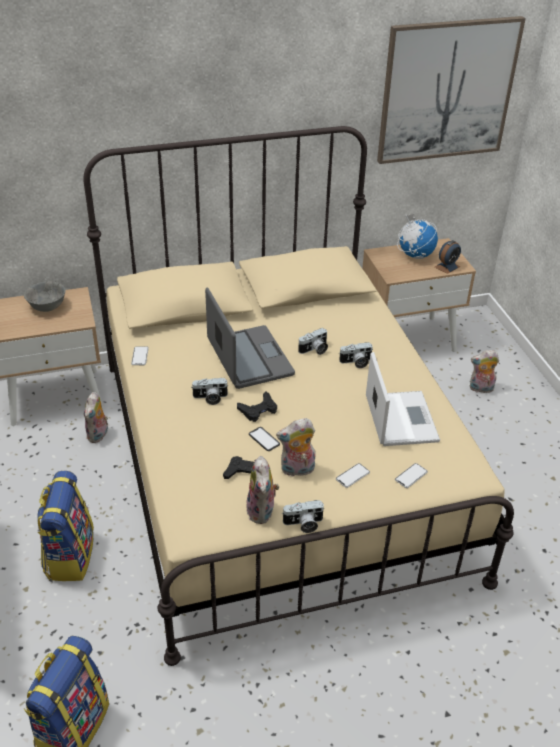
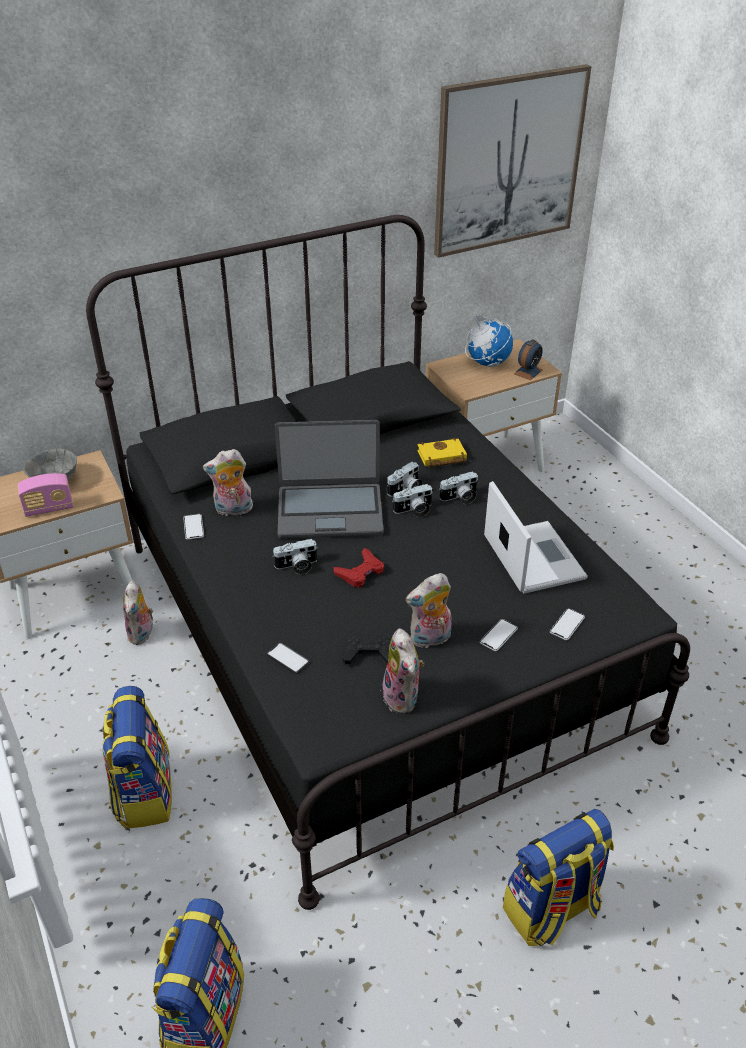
camera: 10 degrees left, 0 degrees up
(37, 327) = (49, 508): none -> radio
(249, 358) = (330, 511): laptop -> laptop turned 120 degrees clockwise
(258, 410) = (360, 572): black game controller -> red game controller
(264, 439) = (378, 607): phone -> phone (288, 658)
(277, 463) = (373, 634): beige bed -> black bed
(303, 524) = (459, 705): camera -> camera (414, 510)
(351, 328) = (441, 457): none -> yellow book
(360, 702) = (551, 910): none -> backpack
(480, 389) = (584, 510): plush toy -> plush toy (233, 510)

